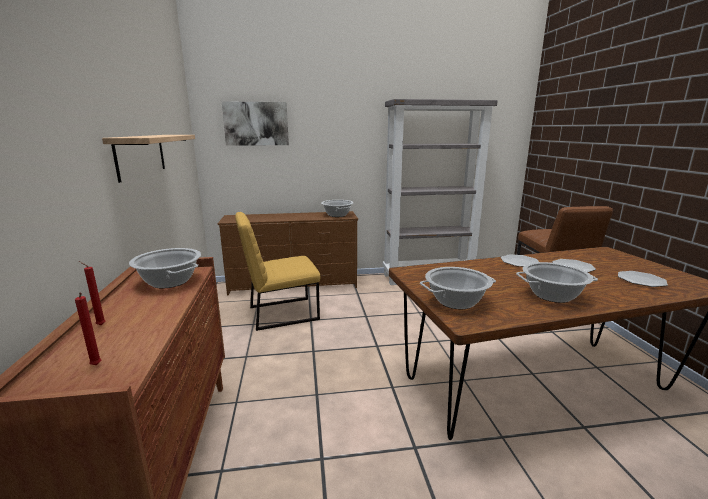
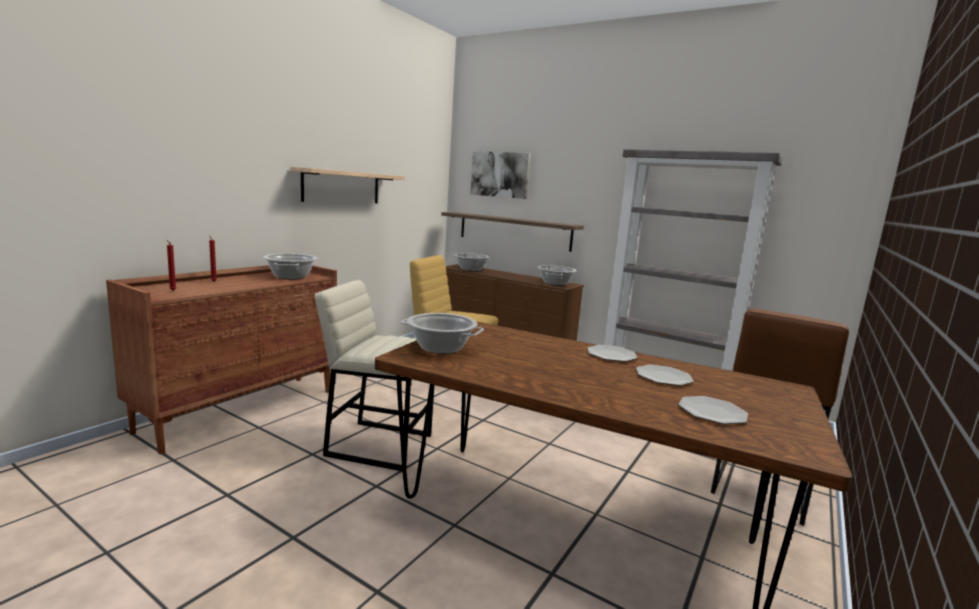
camera: 40 degrees right, 5 degrees down
(279, 175) = (514, 231): none -> shelf
(351, 412) = (377, 444): none -> beige chair
(552, 295) = (541, 377): cooking pot -> cooking pot (470, 269)

